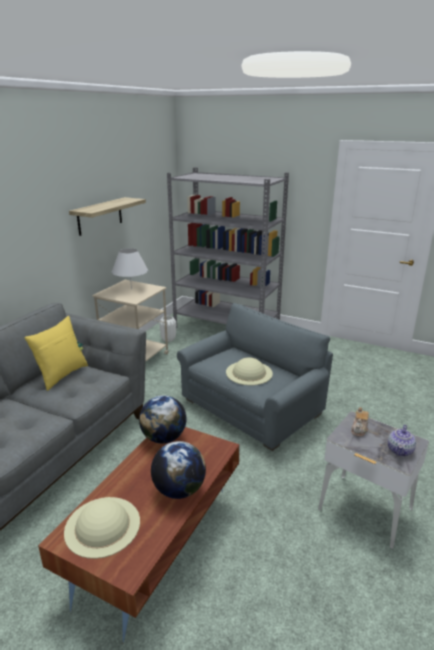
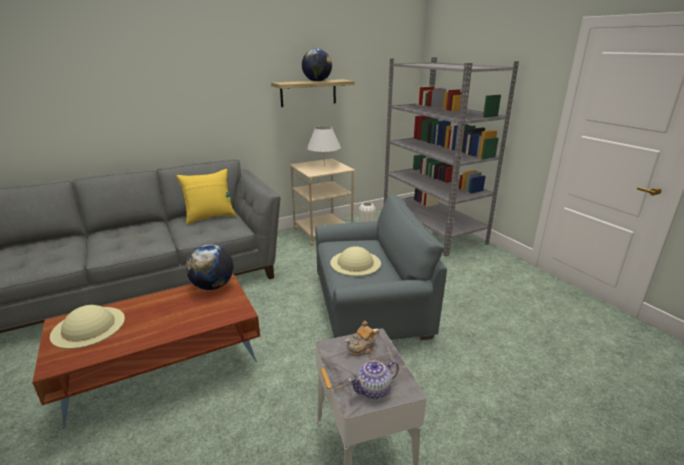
camera: 35 degrees right, 0 degrees up
(179, 490) = (164, 328): globe -> globe (317, 81)

